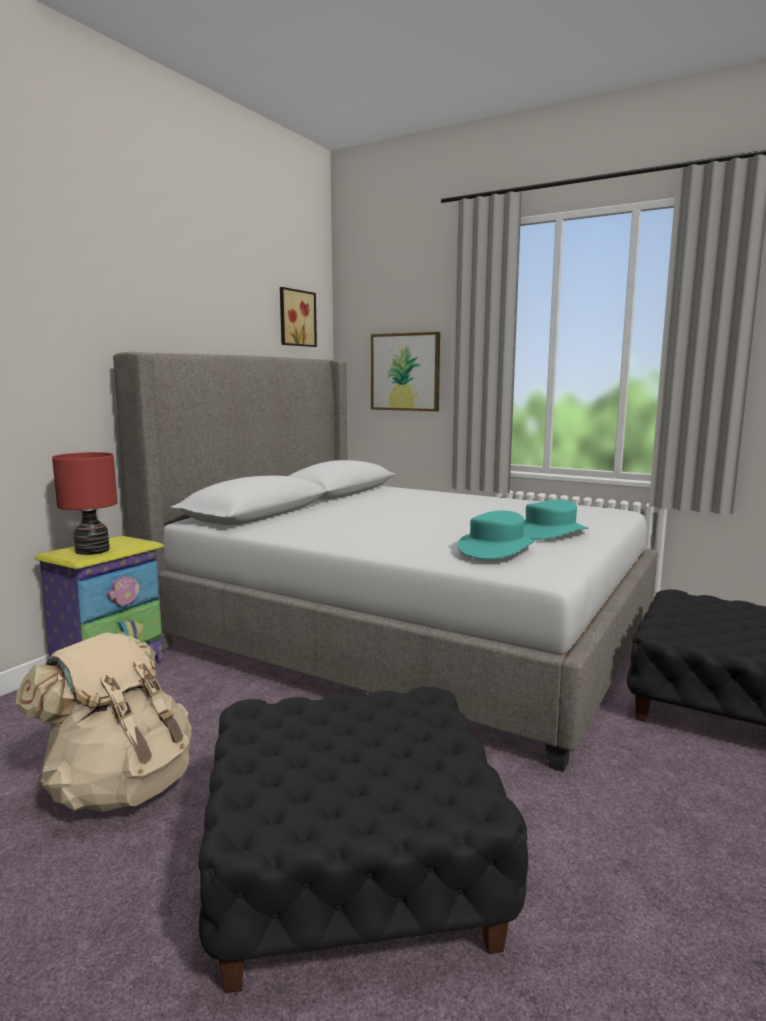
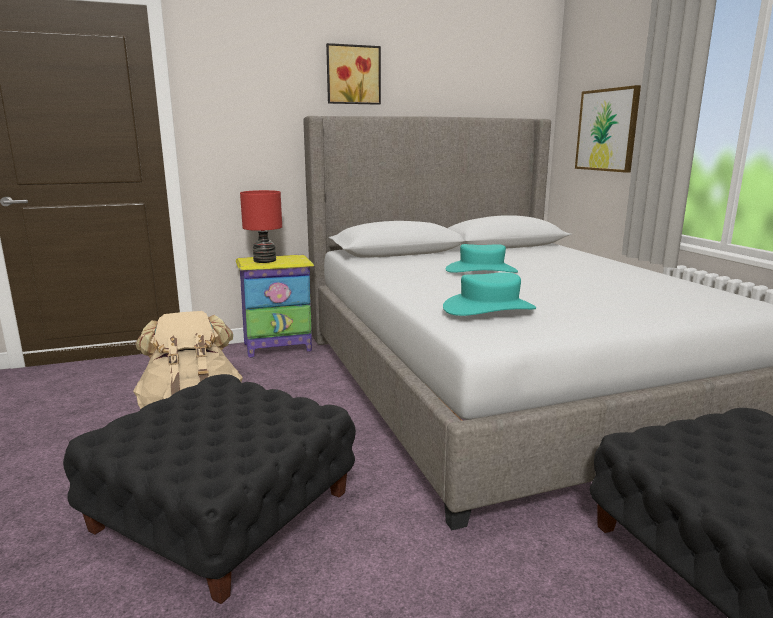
camera: 40 degrees right, 5 degrees up
(295, 318) = (505, 79): picture -> picture (353, 75)
(549, 532) = (592, 307): turquoise hat -> turquoise hat (481, 270)

